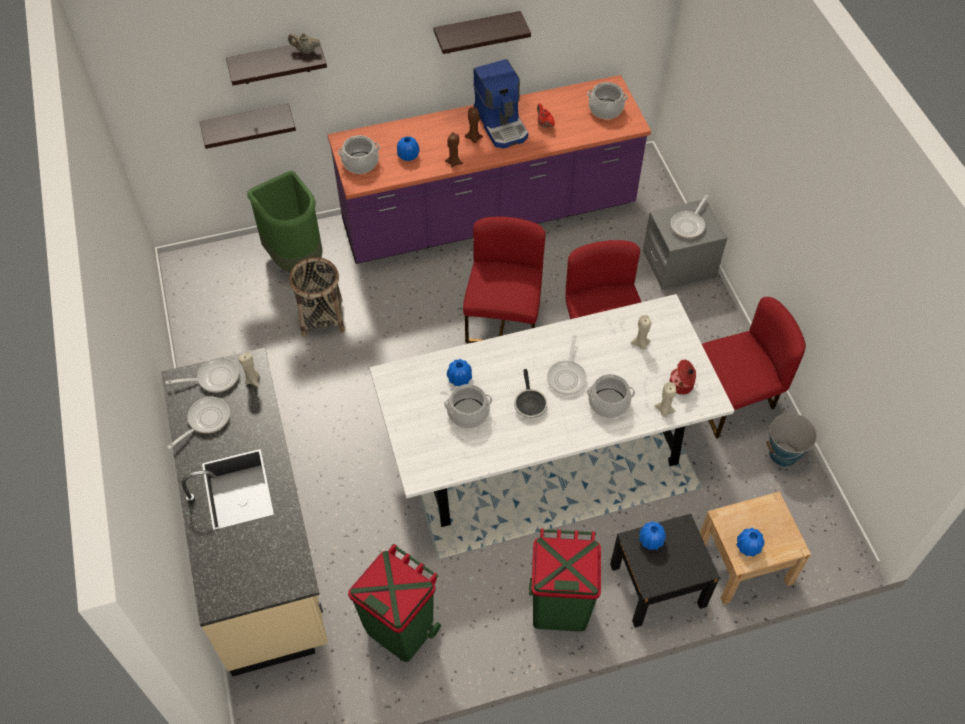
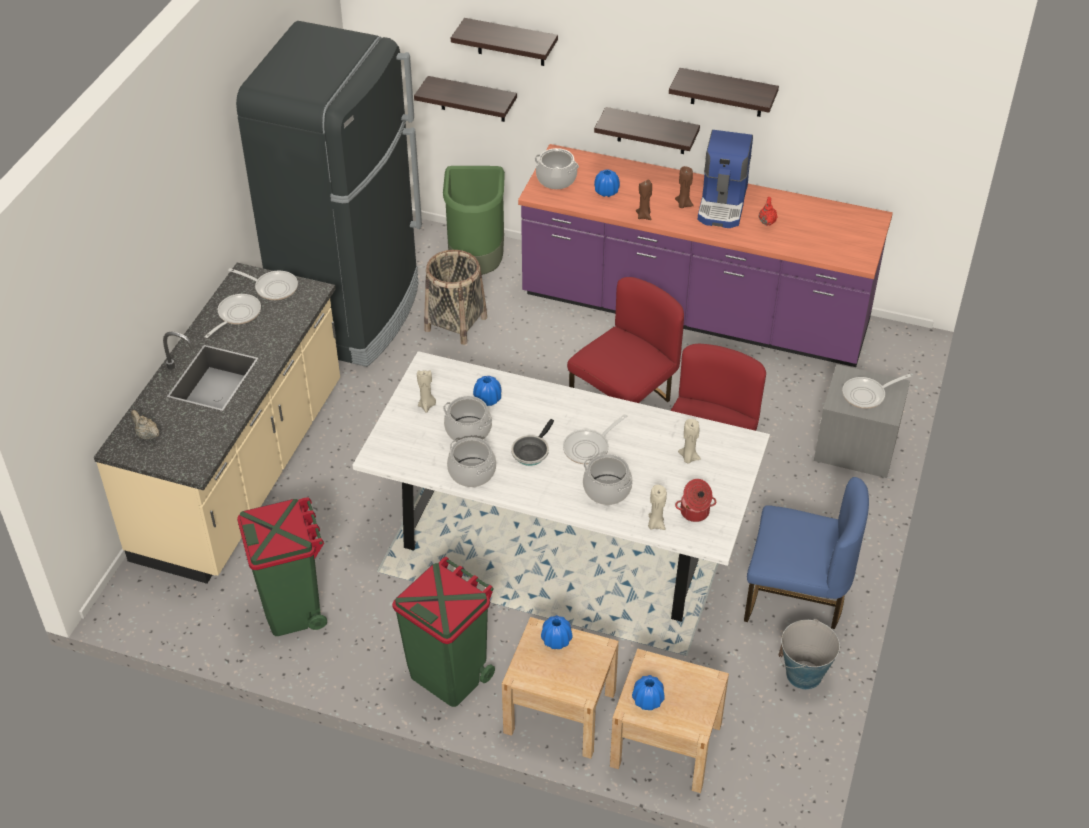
camera: 35 degrees right, 10 degrees down
(206, 420) = (237, 315): frying pan -> frying pan turned 45 degrees counterclockwise
(231, 353) = (351, 314): none -> black fridge
(253, 380) = (302, 304): beige candle -> beige candle (427, 405)
(305, 51) = (537, 39): beige teapot -> beige teapot (147, 435)
(415, 89) = (651, 131): none -> shelf
(605, 109) = (844, 235): cooking pot -> cooking pot (472, 472)
(657, 585) = (560, 712): black nightstand -> beige nightstand
(732, 400) = (795, 597): red chair -> blue chair

